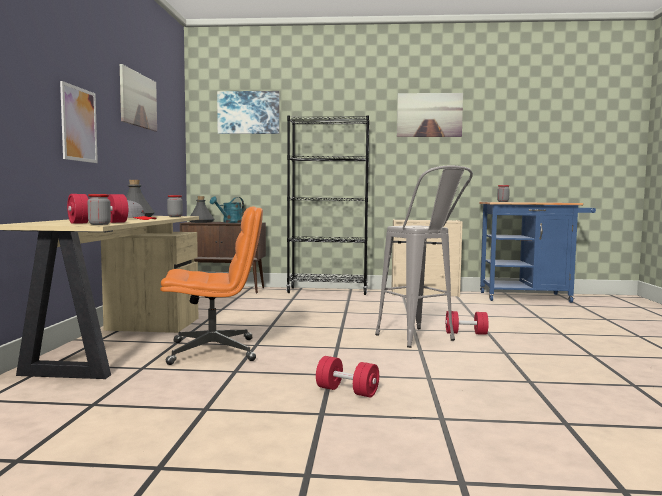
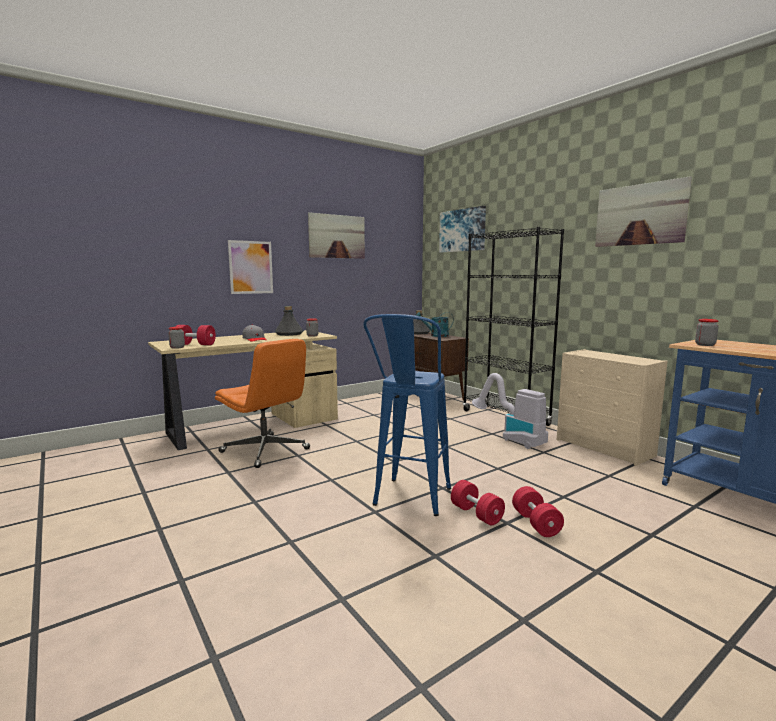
camera: 50 degrees right, 5 degrees up
(347, 391) = (218, 521): red dumbbell -> red dumbbell (536, 523)
(366, 299) = (511, 438): none -> vacuum cleaner
(422, 340) = (409, 503): grey stool -> blue stool

